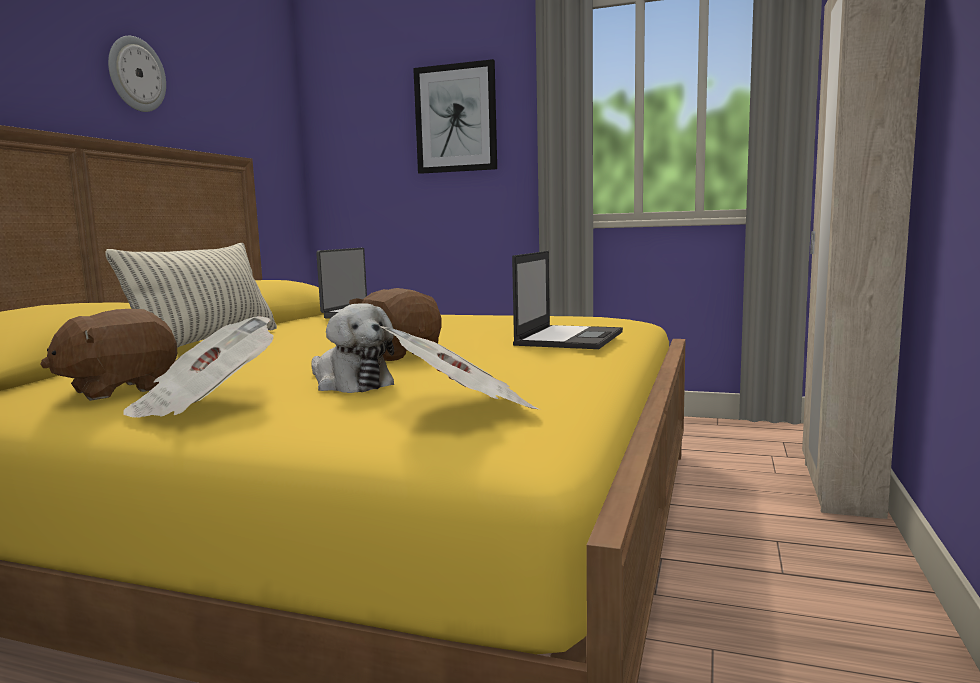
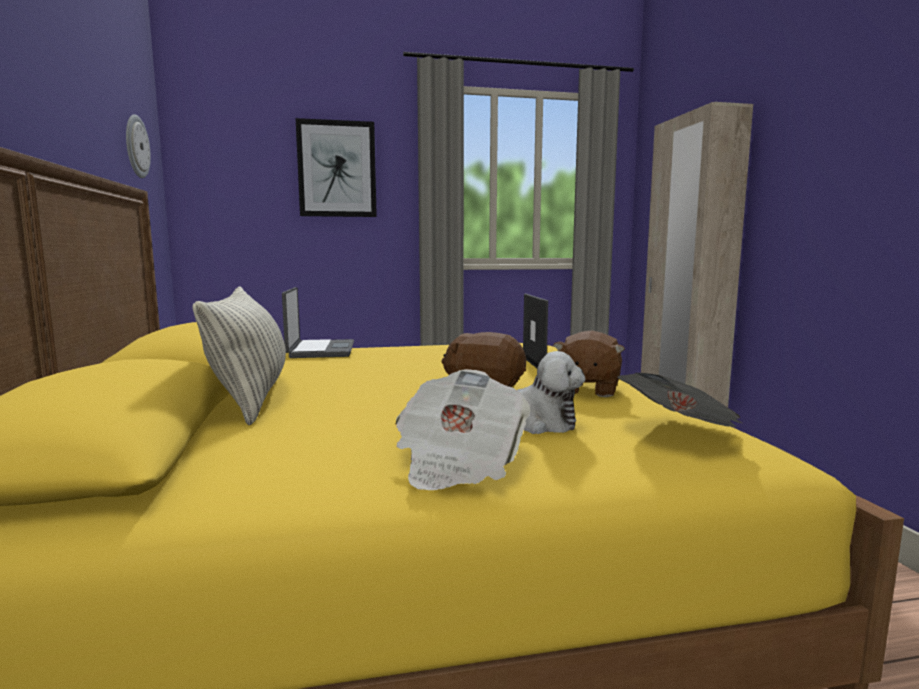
camera: 30 degrees left, 0 degrees up
(119, 390) = (323, 462): brown plush toy -> brown plush toy (587, 389)
(136, 74) = (51, 86): wall clock -> wall clock (136, 146)

